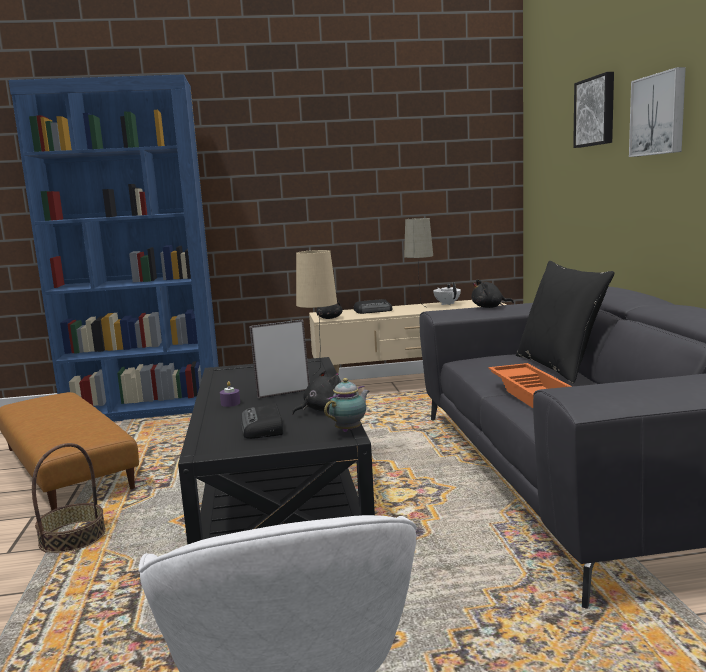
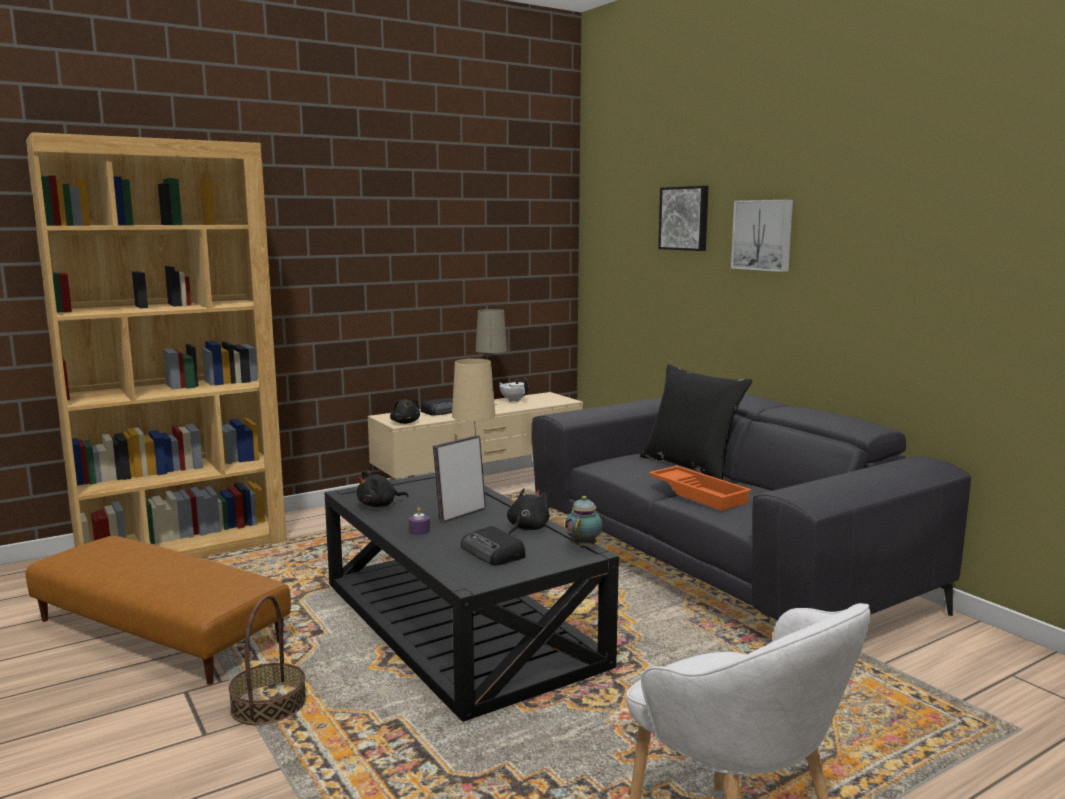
camera: 25 degrees left, 0 degrees up
(147, 409) = (184, 548): blue bookcase -> brown bookcase
(489, 307) = (602, 408): black plush toy -> black plush toy (379, 505)

